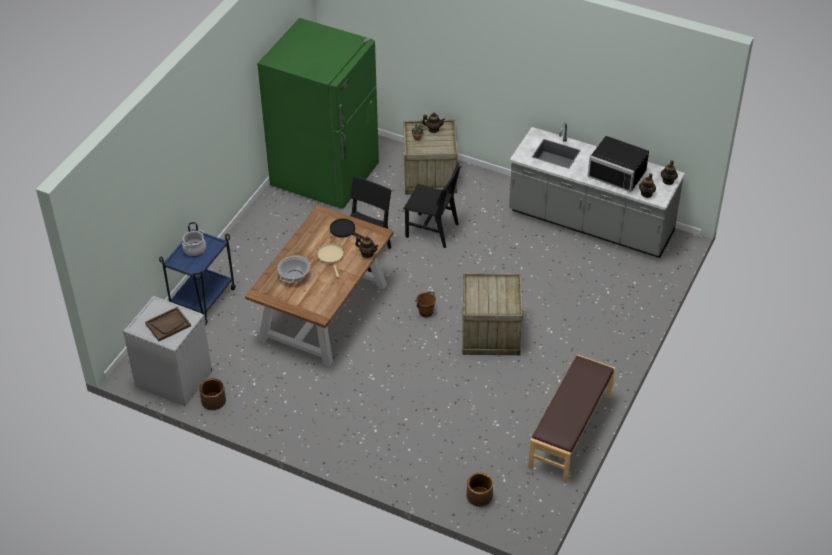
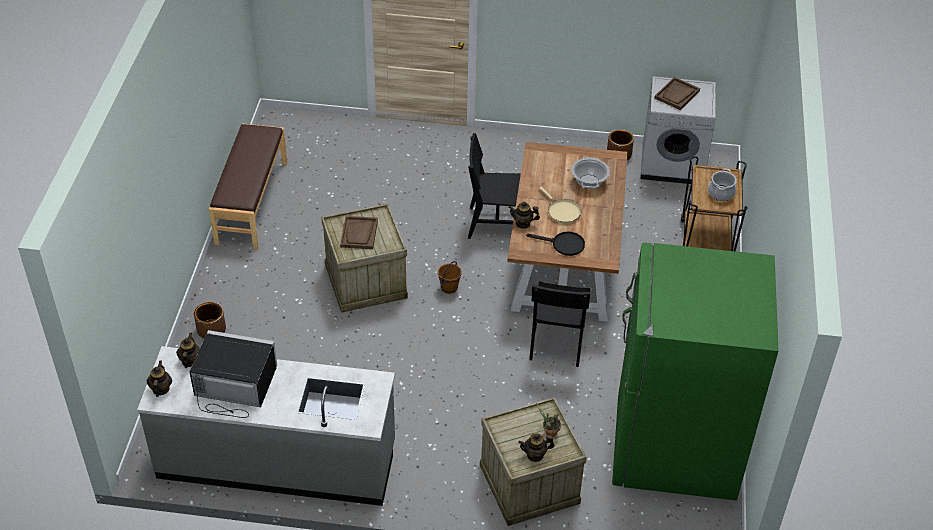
camera: 160 degrees right, 0 degrees up
(203, 299) = (705, 246): blue cart -> brown cart
(432, 230) = (488, 396): black chair -> black chair (494, 223)
(479, 496) = (326, 132): brown planter -> brown planter (211, 329)
(495, 296) = (359, 234): none -> brown tray

